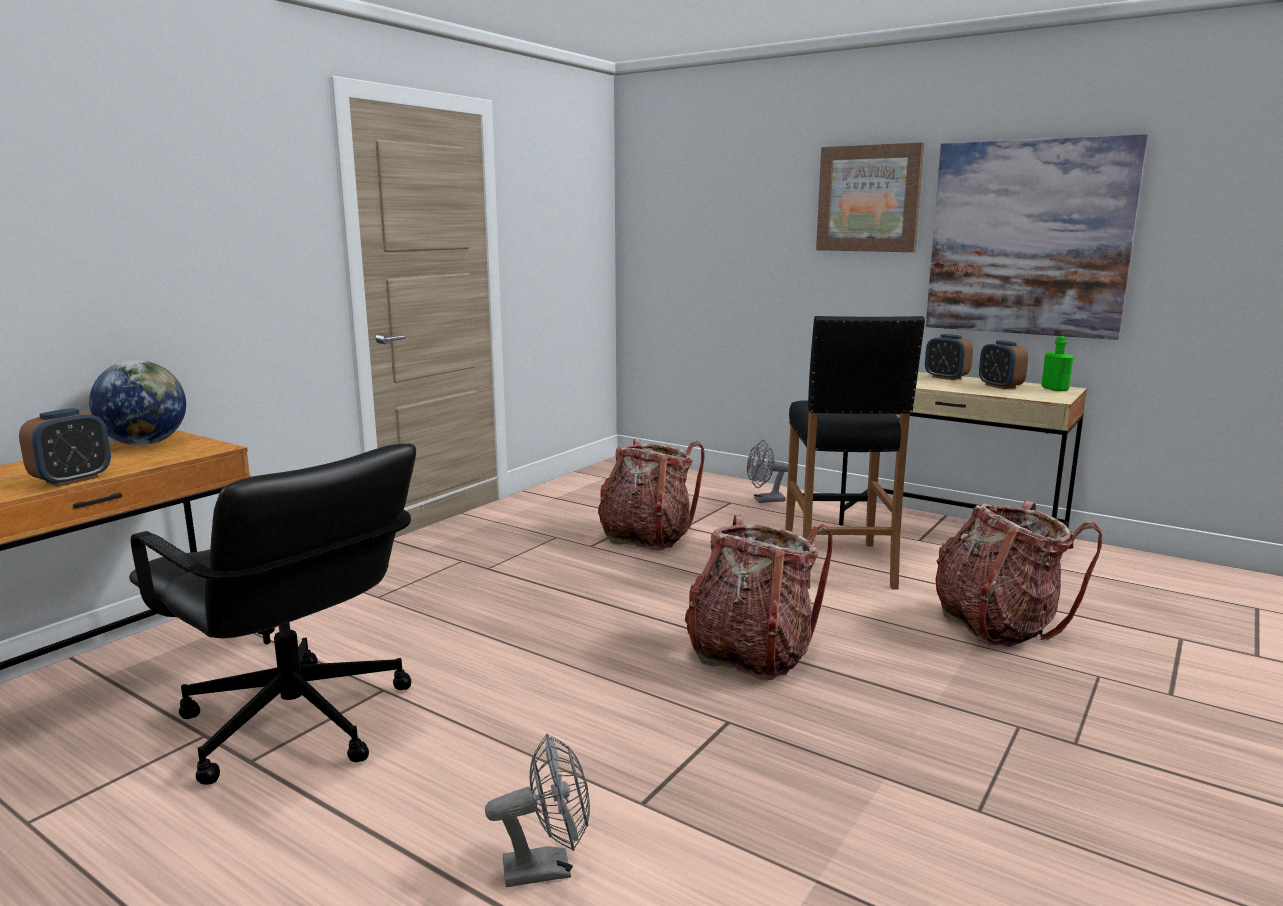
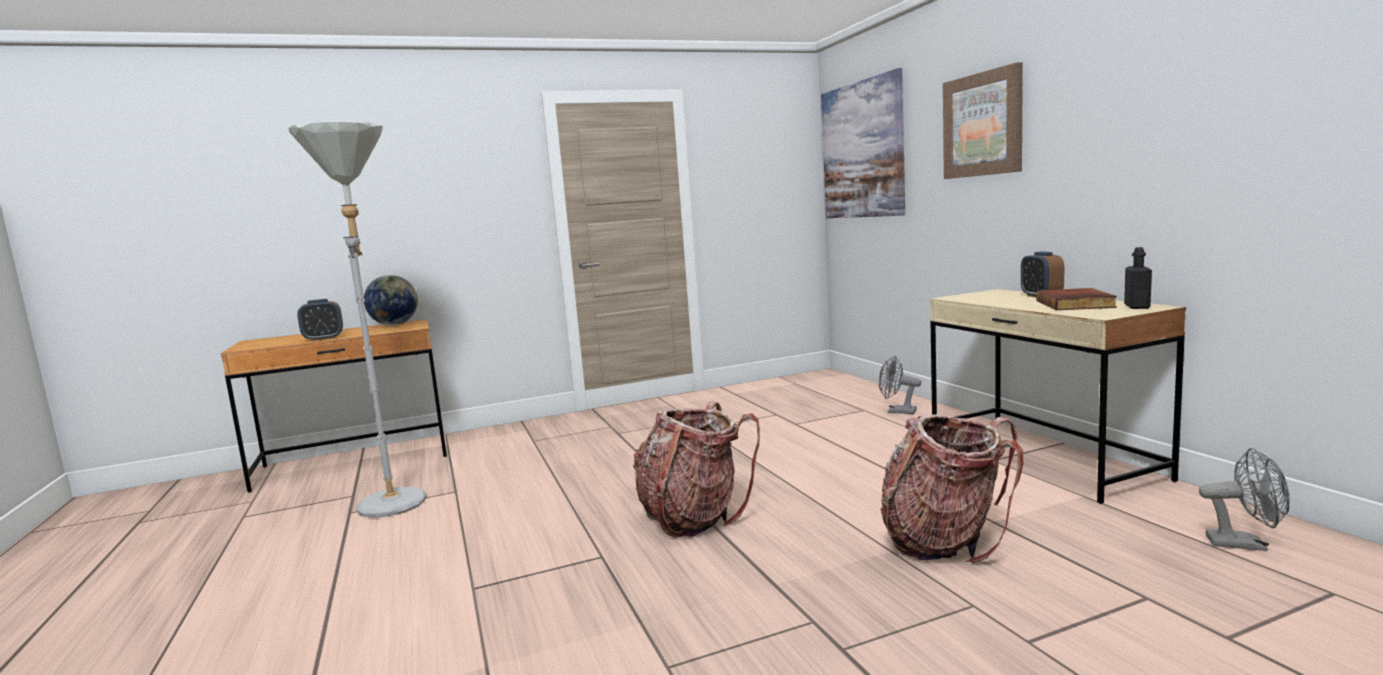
camera: 35 degrees right, 5 degrees down
(295, 723) = (393, 499): black office chair -> grey floor lamp
(548, 868) = (375, 605): grey fan -> grey fan (1245, 544)
(647, 537) = (755, 427): backpack -> none
(838, 566) = (874, 469): black stool -> none
(1000, 386) = (1076, 304): alarm clock -> book
(1028, 238) = (1118, 144): picture -> picture (862, 150)
(1055, 389) = (1137, 307): green bottle -> black bottle

